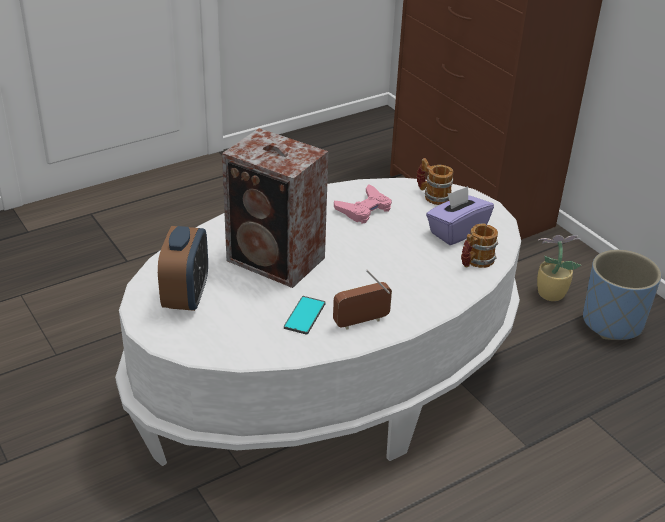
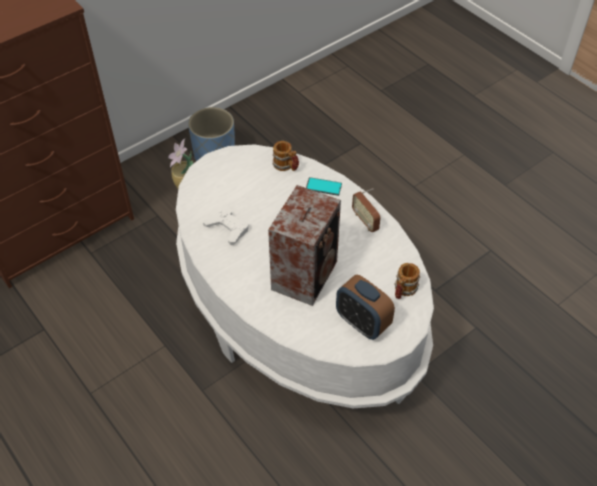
camera: 95 degrees left, 15 degrees up
(186, 297) = (362, 323): alarm clock -> alarm clock turned 135 degrees counterclockwise
(304, 315) = (366, 251): phone -> phone (323, 187)
(364, 209) = (228, 228): pink game controller -> white game controller
(432, 195) = (203, 189): mug -> mug (403, 291)
(456, 231) = (250, 175): purple tissue box -> none

